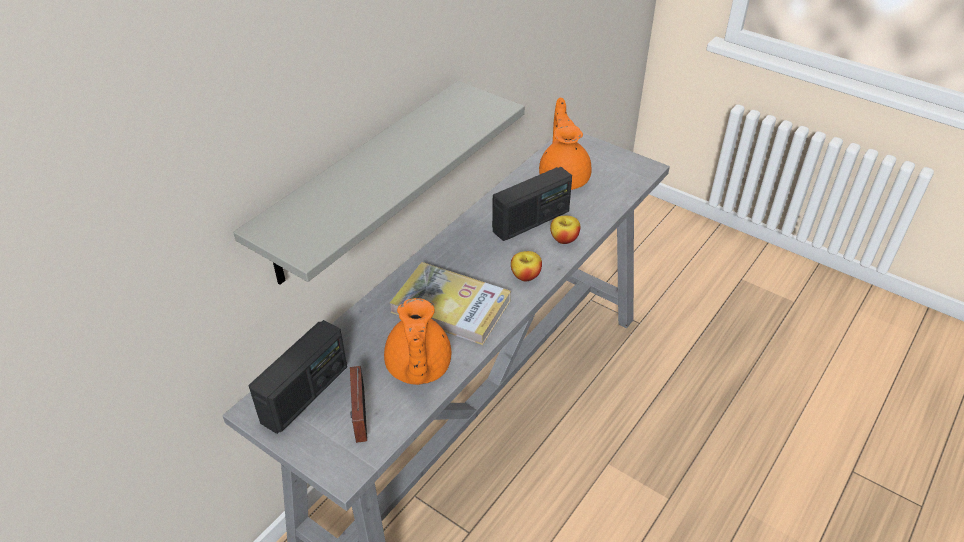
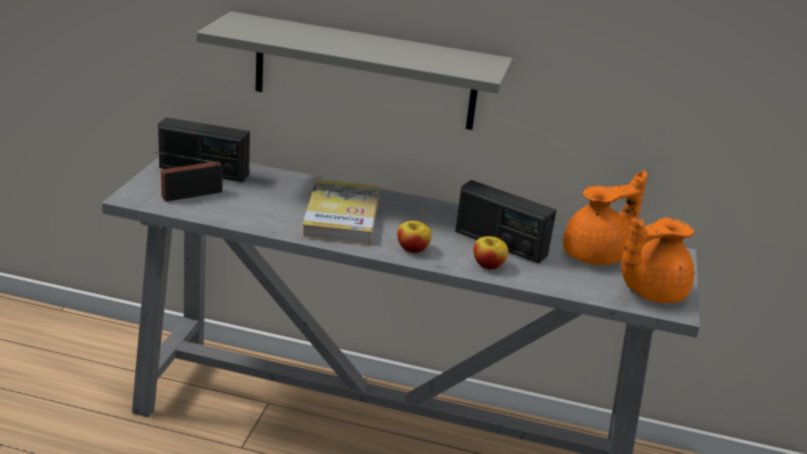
camera: 65 degrees right, 15 degrees down
(417, 368) = (255, 211): orange teapot -> orange teapot (650, 291)

